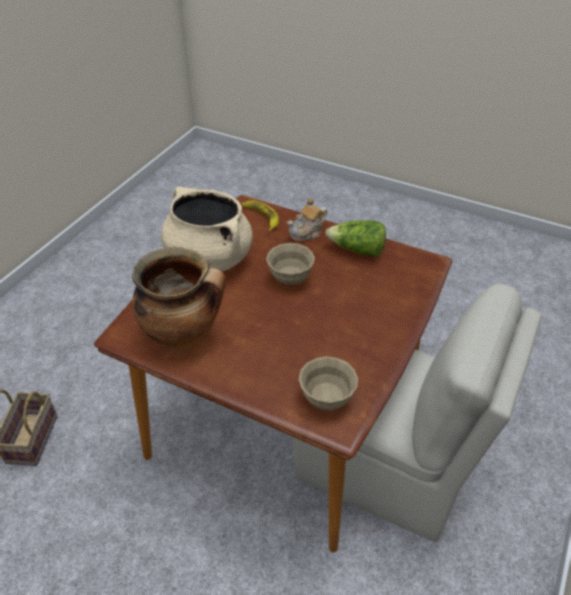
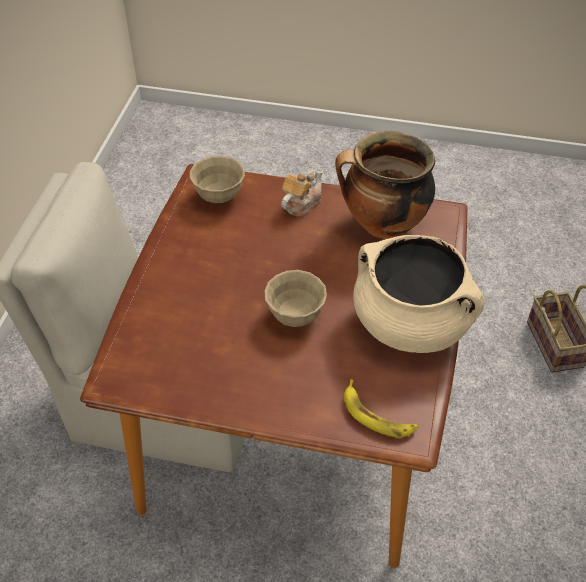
camera: 165 degrees right, 5 degrees up
(307, 233) = (296, 398): teapot -> teapot (301, 203)
(357, 250) = (217, 380): lettuce -> none

